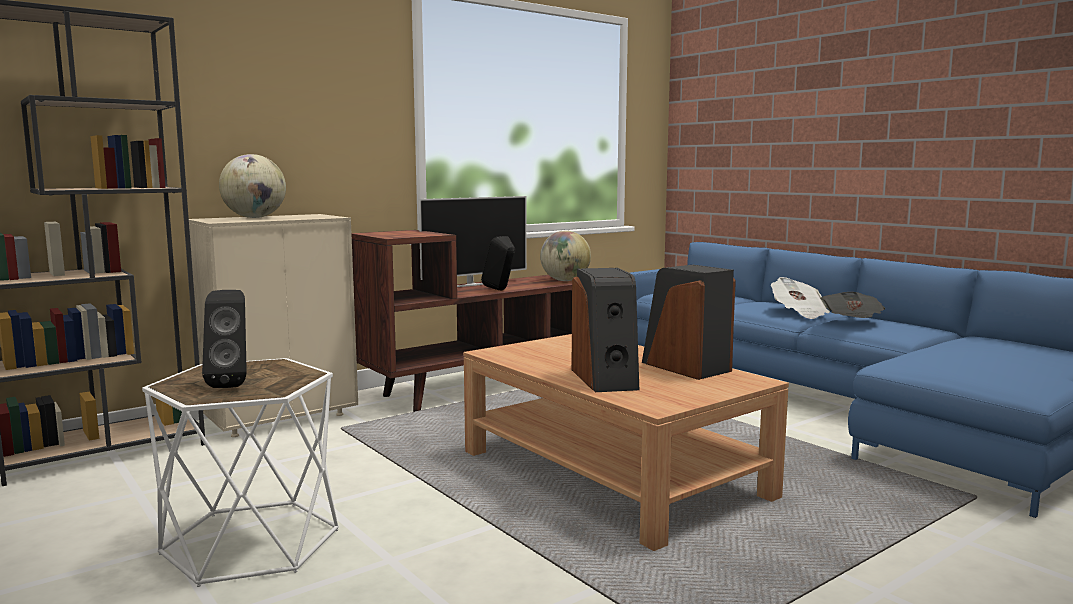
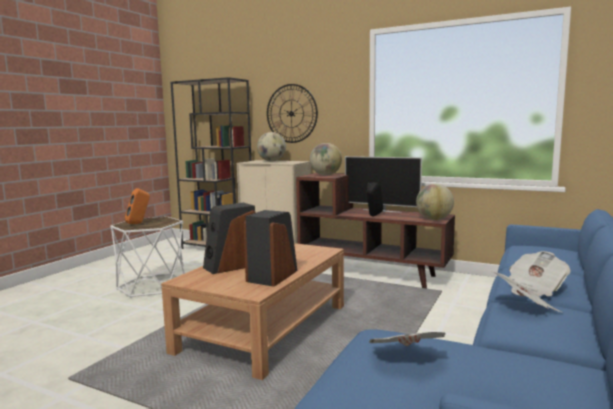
camera: 65 degrees right, 0 degrees up
(231, 384) = (139, 223): black speaker -> orange speaker
(265, 117) = (291, 113): none -> wall clock
(404, 233) = (325, 175): none -> globe
(963, 363) = (405, 358): none -> newspaper

